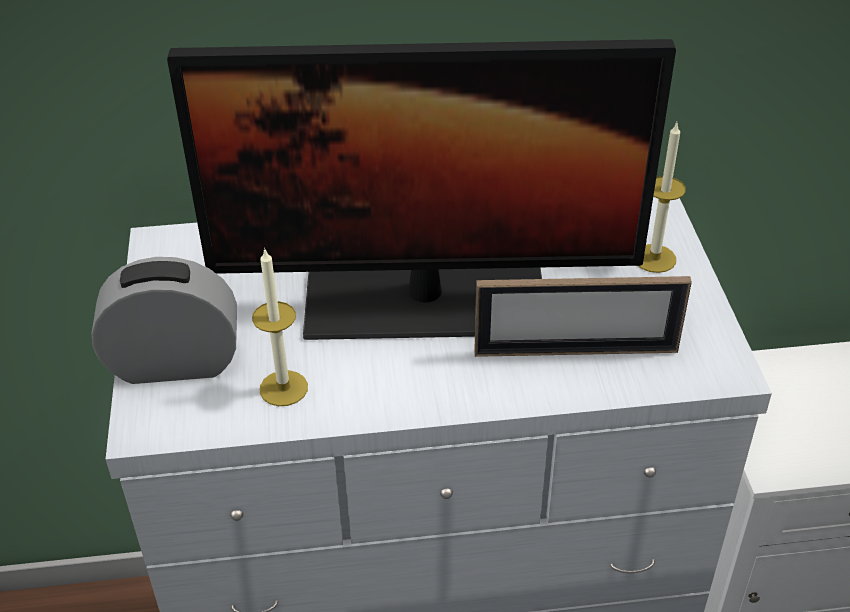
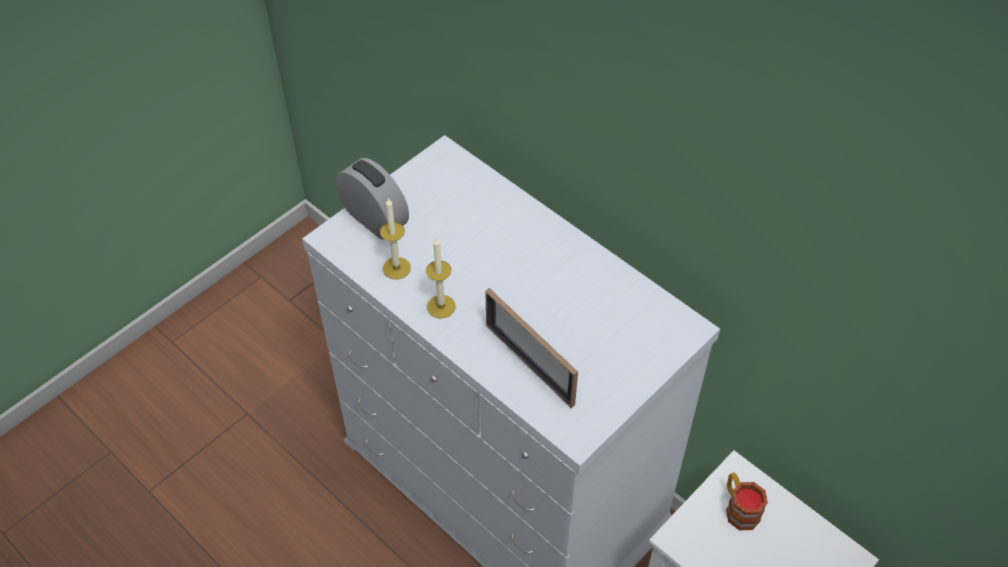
camera: 50 degrees right, 10 degrees up
(425, 300) = (506, 280): monitor -> none
(654, 258) = (639, 357): candle -> candle (441, 306)
(772, 396) = (739, 508): none -> mug

